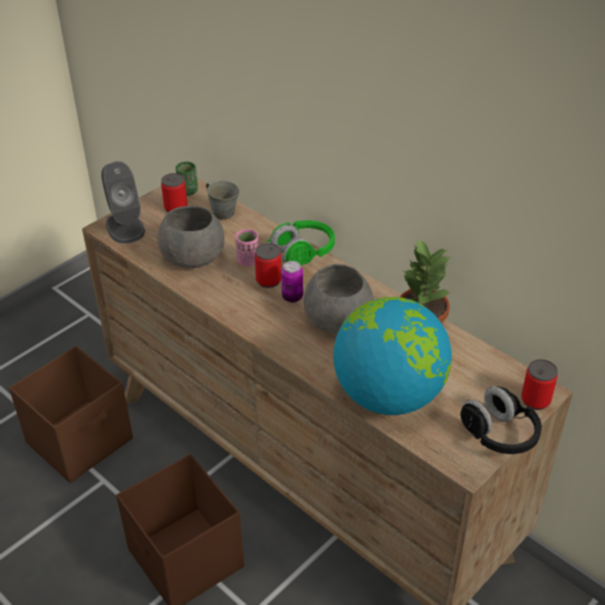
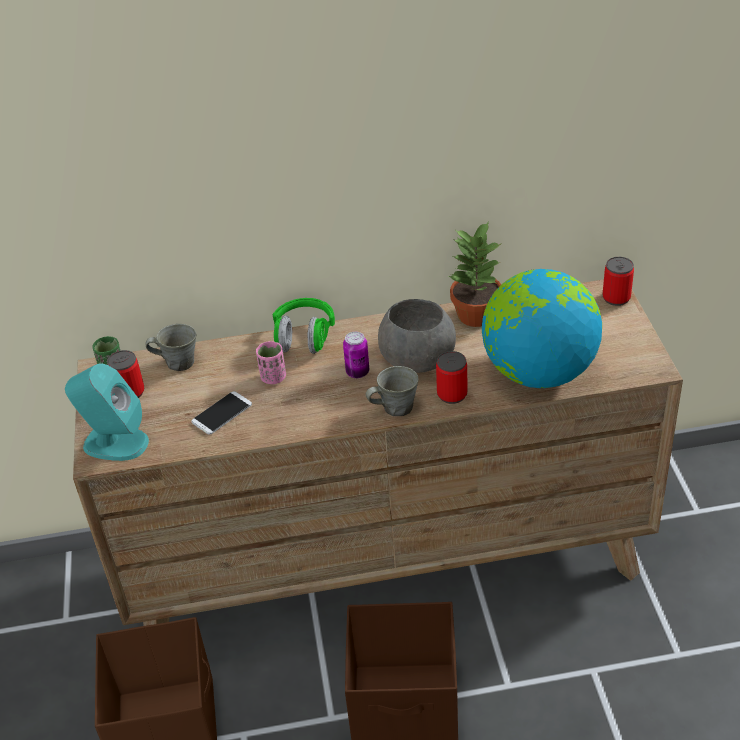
camera: 50 degrees left, 0 degrees up
(125, 227) = (115, 443): grey speaker -> turquoise speaker
(191, 256) = (222, 413): grey bowl -> phone
(268, 280) = (317, 377): can -> can (452, 394)
(272, 335) = (395, 408): none -> grey mug
(499, 434) = (635, 335): black headphones -> none

